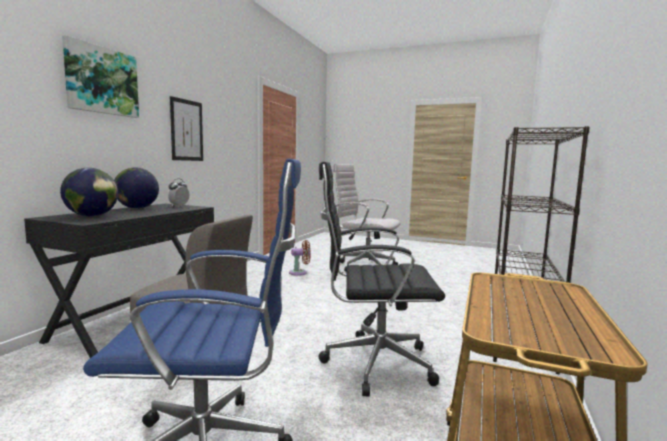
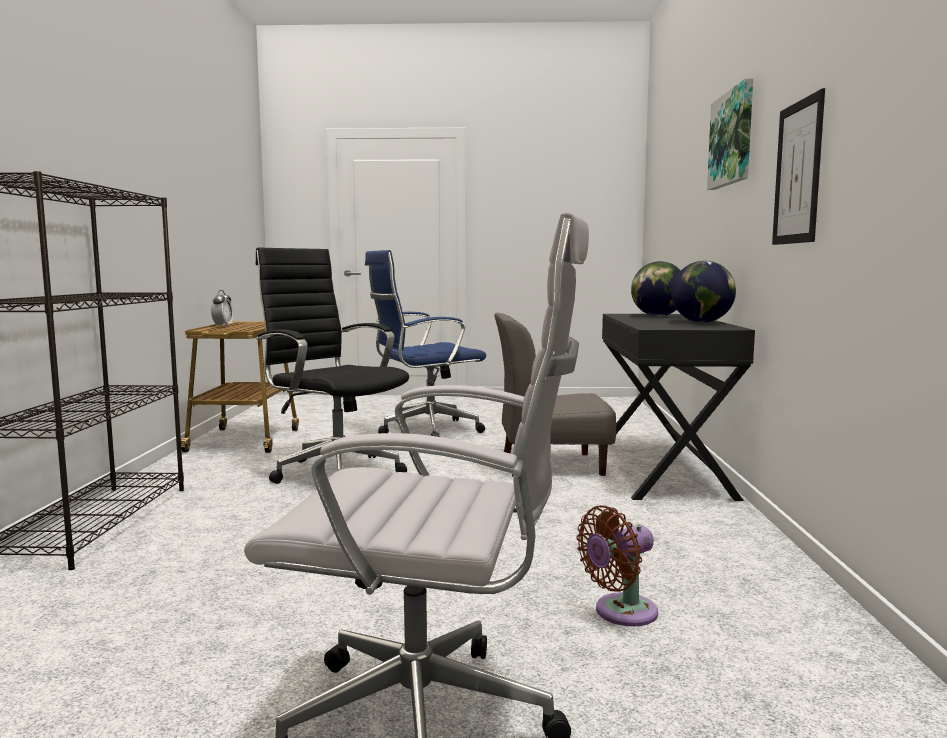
camera: 160 degrees right, 0 degrees up
(179, 206) = (689, 327): alarm clock -> alarm clock (222, 326)
(372, 363) = (334, 471): black office chair -> black office chair turned 120 degrees counterclockwise

